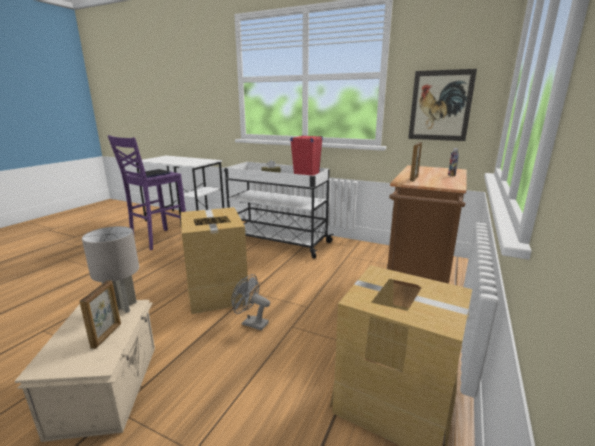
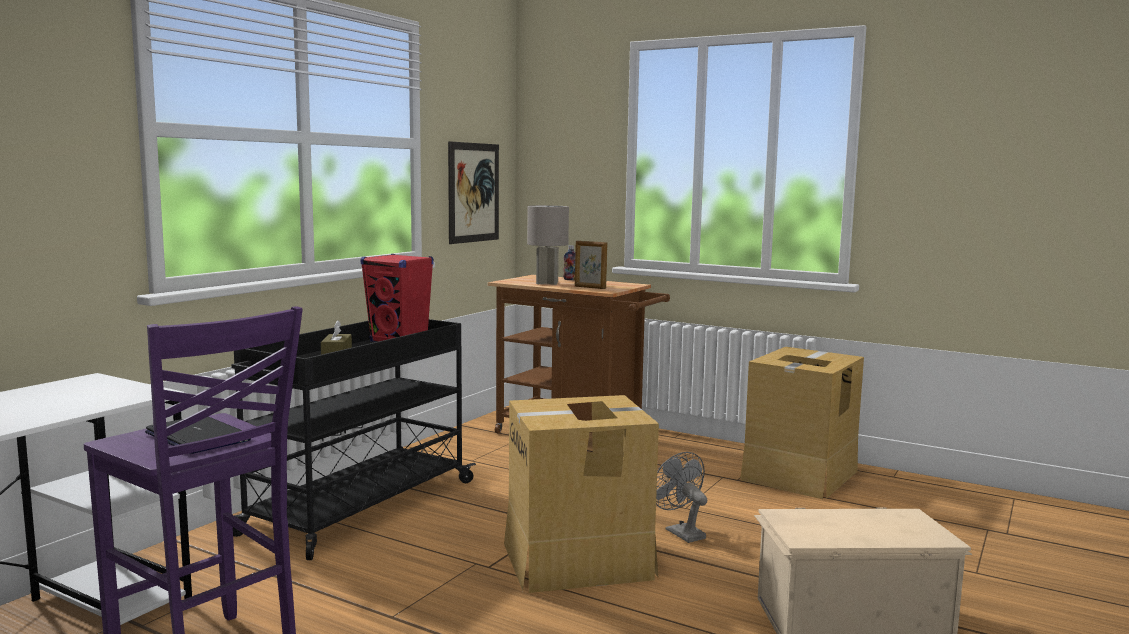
camera: 85 degrees left, 10 degrees down
(107, 335) = (860, 517): picture frame -> none
(122, 306) = (789, 519): grey table lamp -> grey table lamp (546, 283)
(251, 323) = (680, 532): grey fan -> grey fan turned 120 degrees clockwise
(276, 241) = (358, 508): white cart -> black cart

